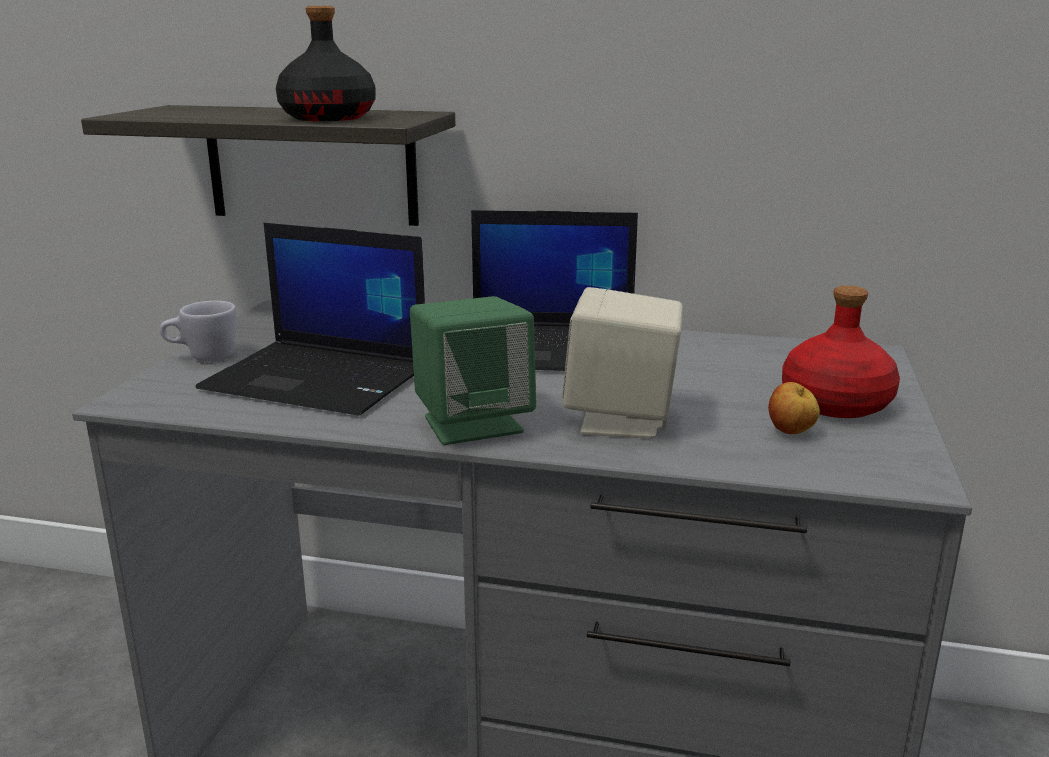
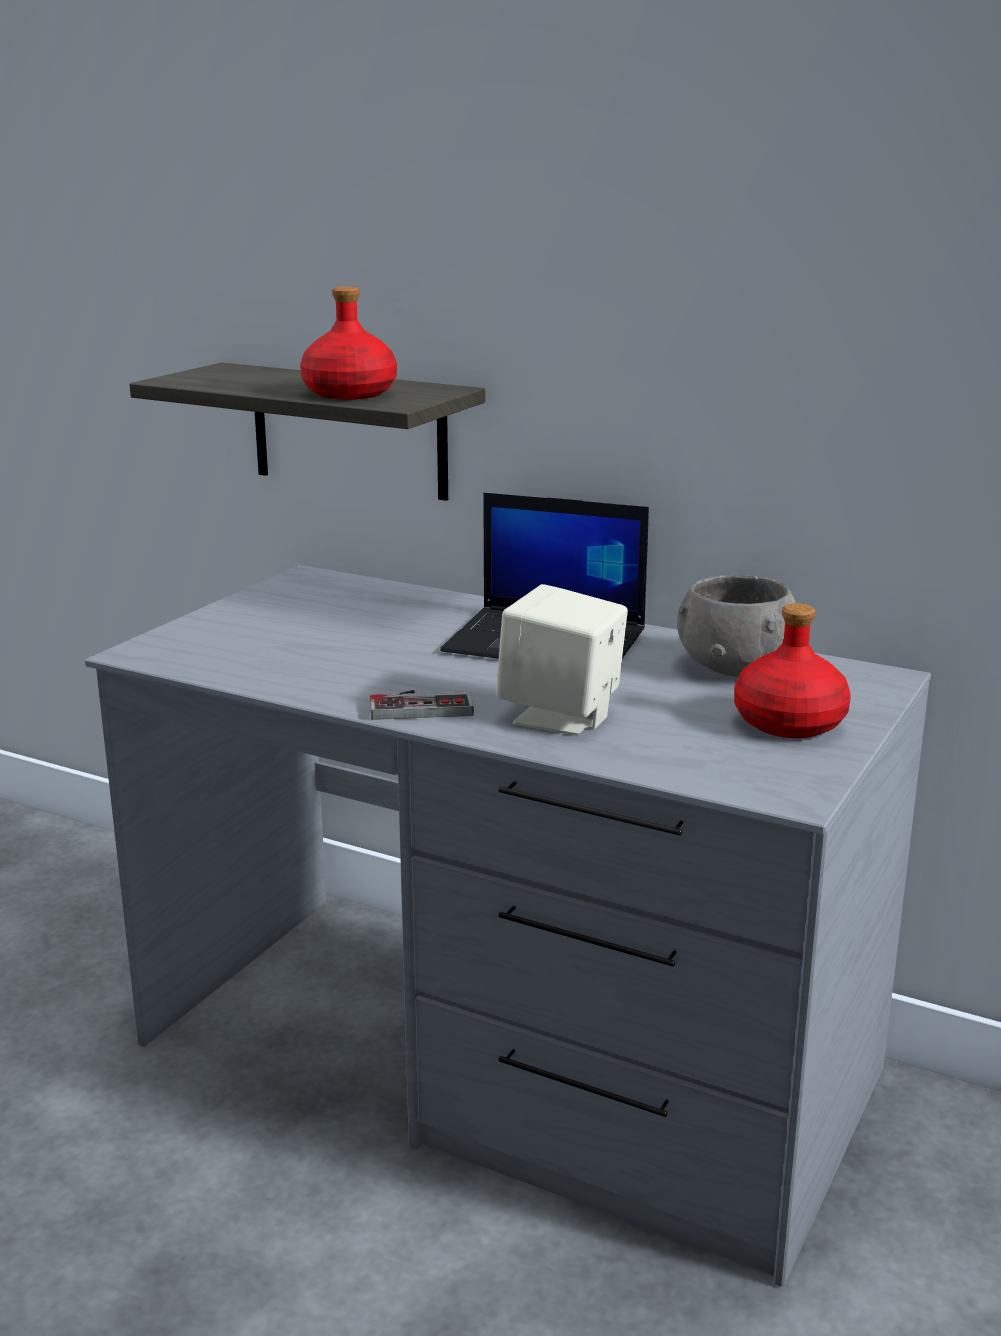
camera: 15 degrees right, 0 degrees up
(203, 357) = (213, 619): white mug -> none
(320, 378) = (309, 649): laptop -> none
(328, 117) = (350, 393): black bottle -> red bottle
(473, 424) = (421, 705): green speaker -> game controller
(740, 356) = (737, 666): none -> grey bowl
(791, 432) = (715, 744): apple -> none

